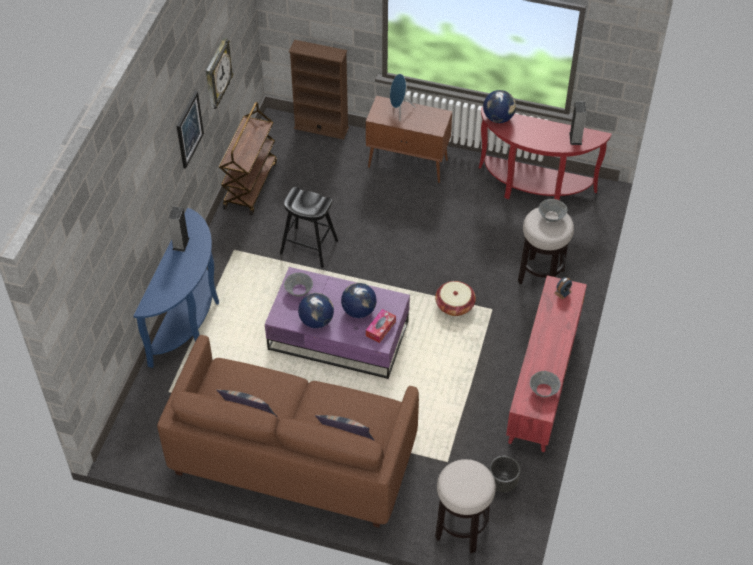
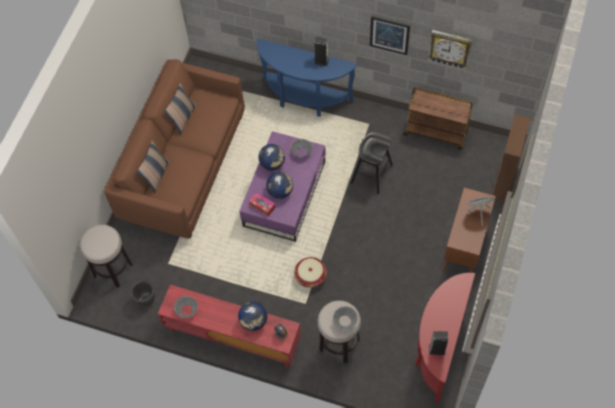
camera: 95 degrees right, 10 degrees up
(498, 118) = (461, 286): globe -> globe (253, 321)

